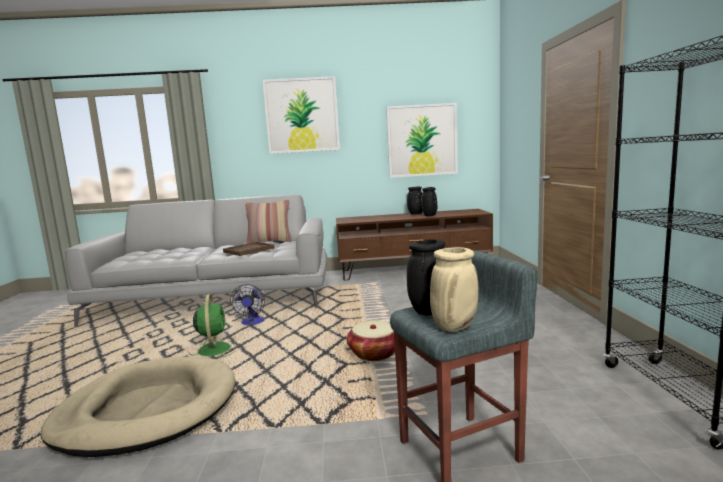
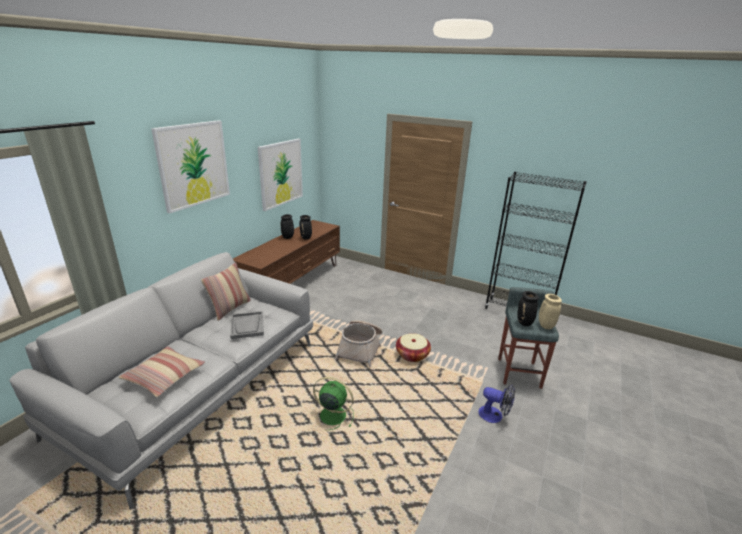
camera: 60 degrees left, 15 degrees up
(147, 410) = (404, 467): beige dog bed -> none
(158, 255) = (164, 376): none -> pillow
(249, 250) = (247, 326): brown tray -> grey tray
(252, 323) = (300, 383): fan -> fan (495, 416)
(345, 326) = (360, 348): none -> basket

